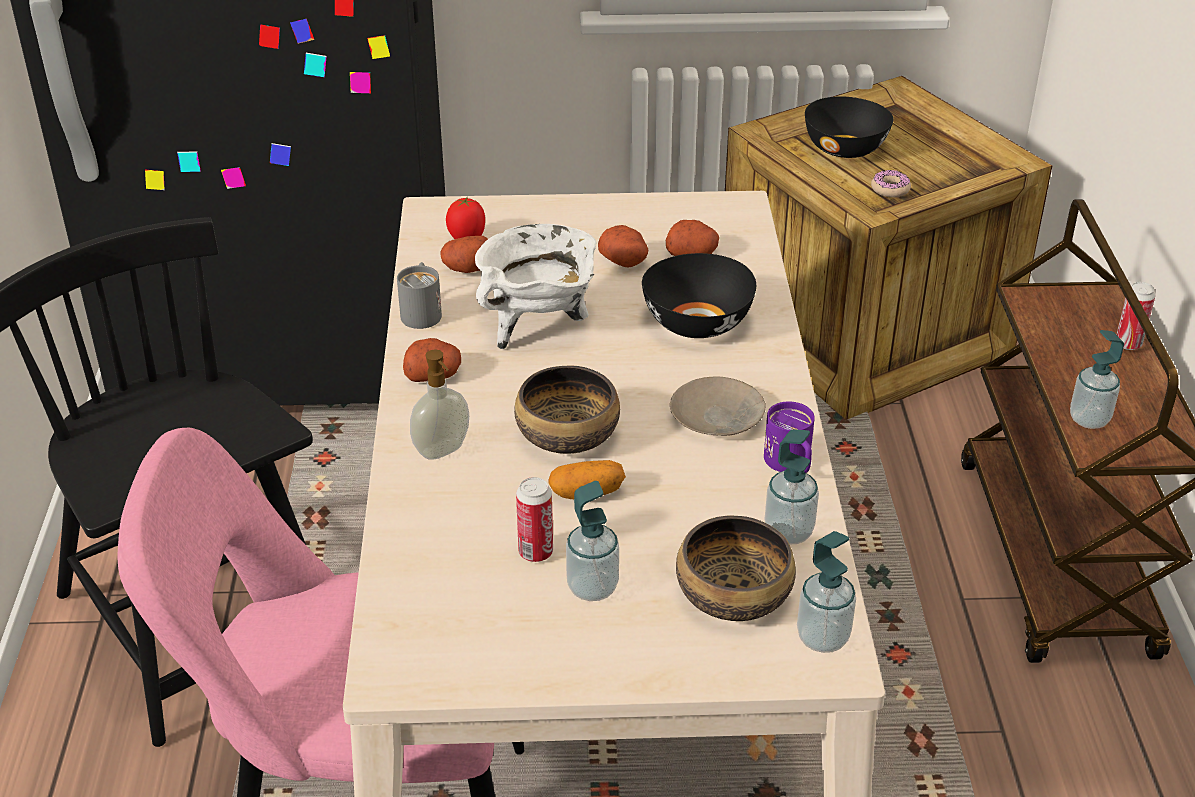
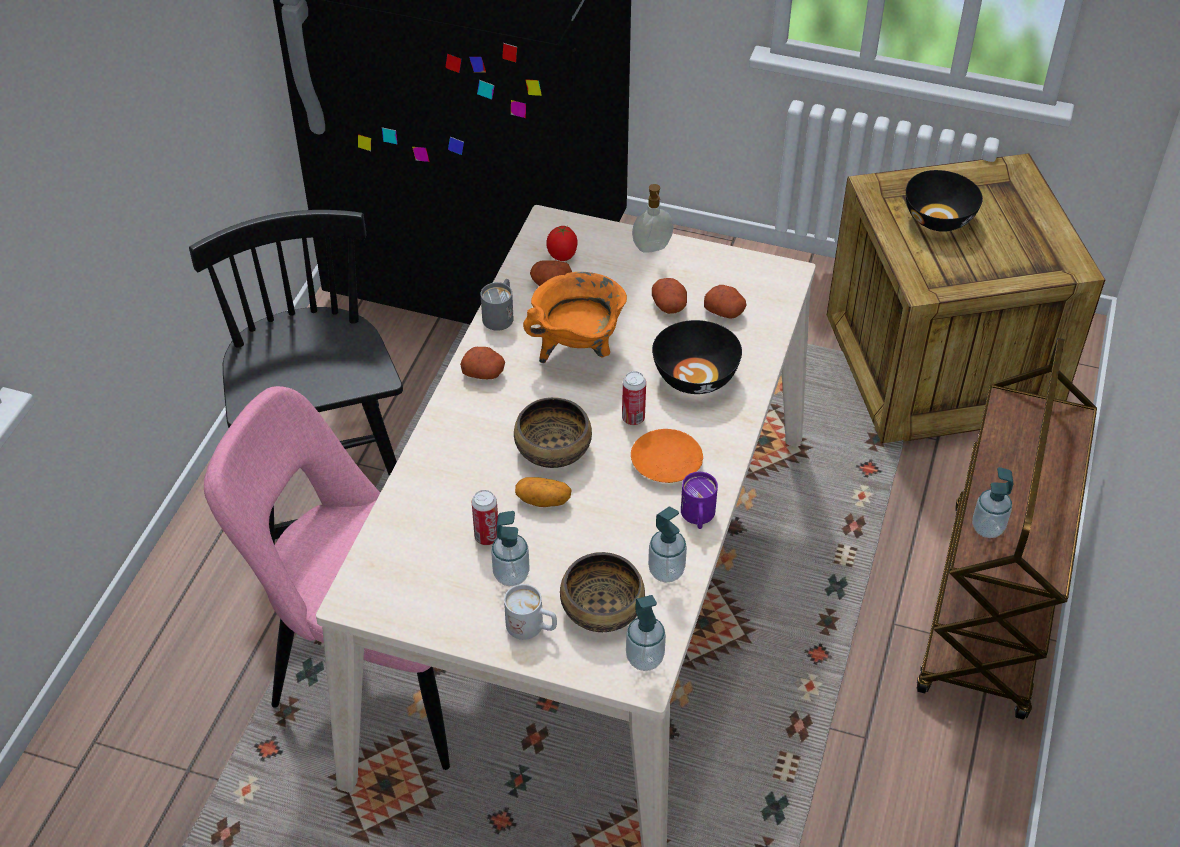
camera: 20 degrees right, 10 degrees up
(443, 451) = (462, 439): soap dispenser -> soap dispenser (652, 248)
(539, 326) = (578, 349): white cooking pot -> orange cooking pot
(655, 642) = (532, 627): none -> white mug
(718, 417) = (667, 463): beige plate -> orange plate
(890, 189) = (953, 269): donut -> none
(1128, 344) = (1064, 468): can -> can (633, 418)

